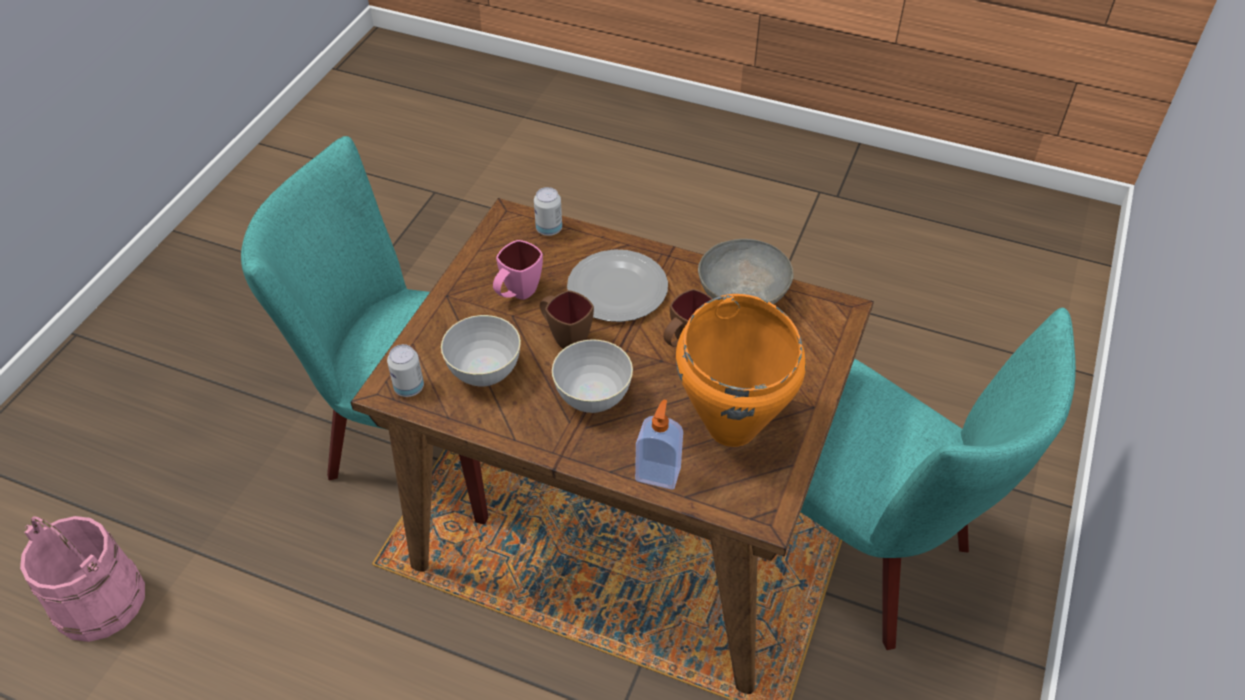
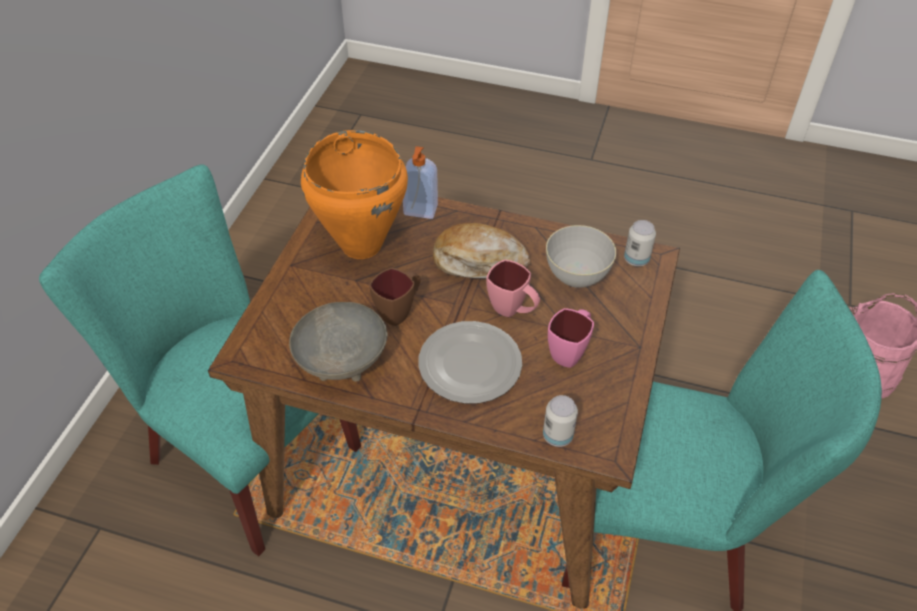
camera: 175 degrees right, 0 degrees up
(565, 338) = (513, 311): brown mug -> pink mug
(592, 398) = (478, 261): grey bowl -> bread

